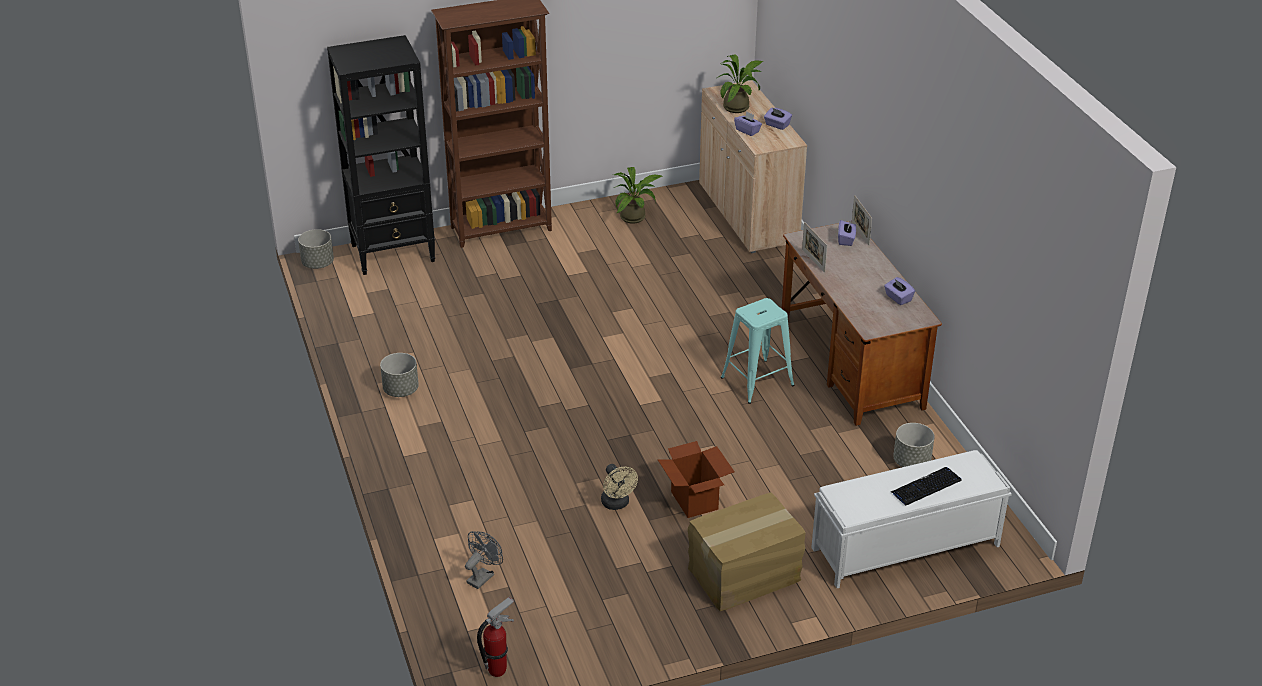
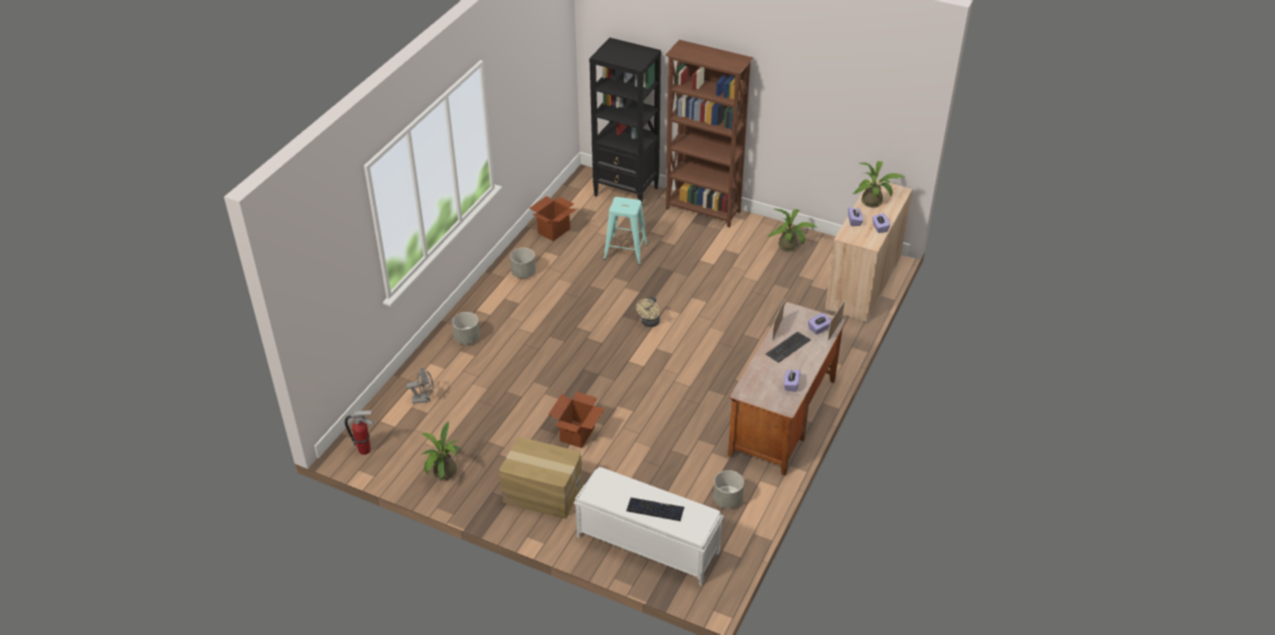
camera: 45 degrees right, 5 degrees up
(318, 263) = (581, 176): grey planter -> grey planter (467, 338)
(370, 331) = (554, 231): none -> cardboard box
(617, 504) = (537, 408): beige fan -> beige fan (649, 323)
(619, 630) = (443, 474): none -> potted plant
(757, 381) = (711, 391): turquoise stool -> turquoise stool (625, 252)
(845, 270) = (787, 347): none -> keyboard

